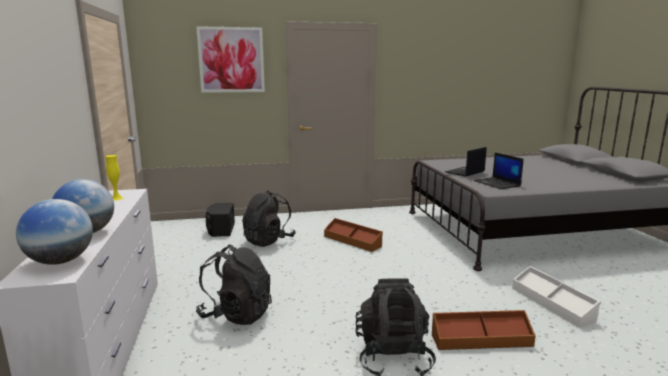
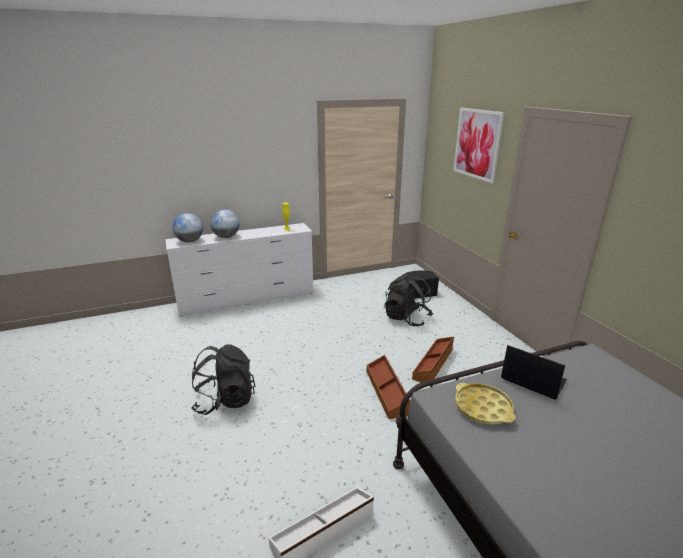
camera: 80 degrees right, 10 degrees up
(236, 314) = (279, 328): black backpack -> none
(481, 339) = (247, 453): brown storage box -> brown storage box (387, 392)
(497, 183) = (483, 408): laptop -> yellow tray

